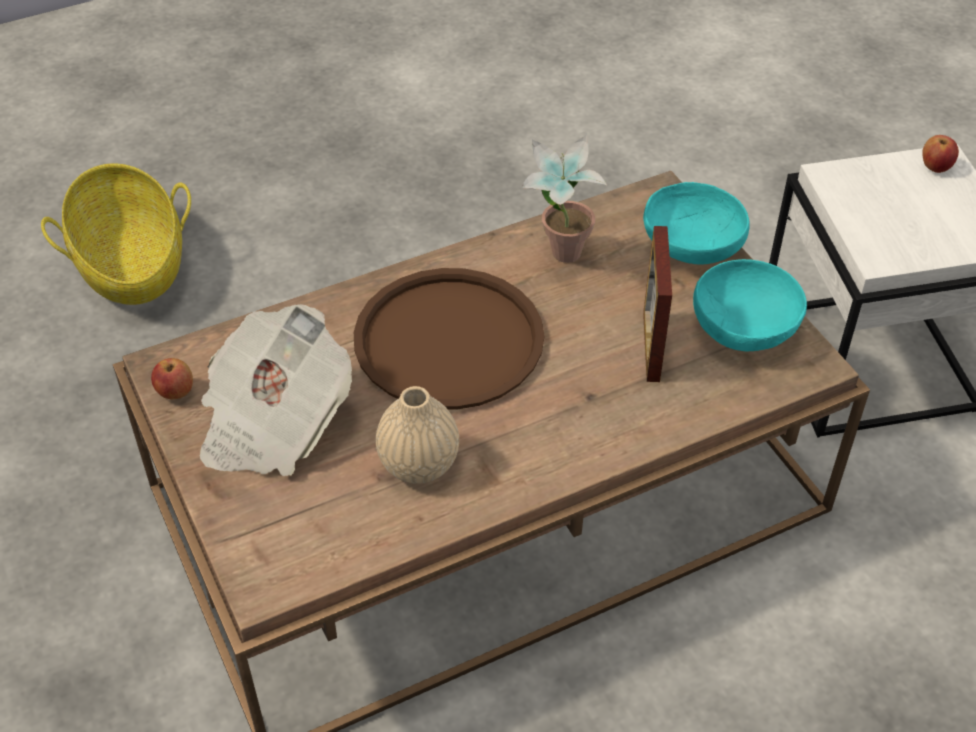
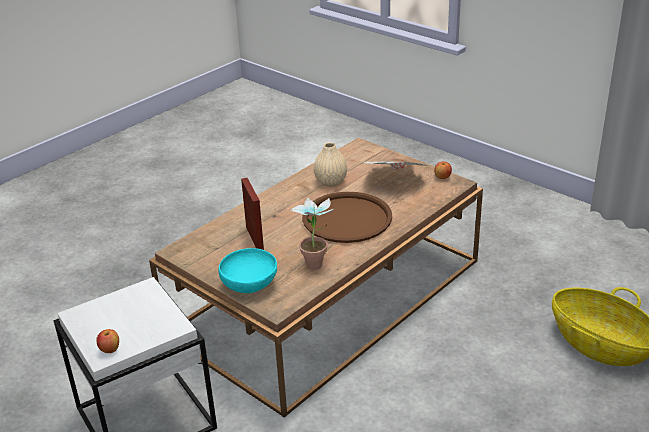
camera: 160 degrees right, 15 degrees down
(745, 329) = (212, 255): turquoise bowl -> none

